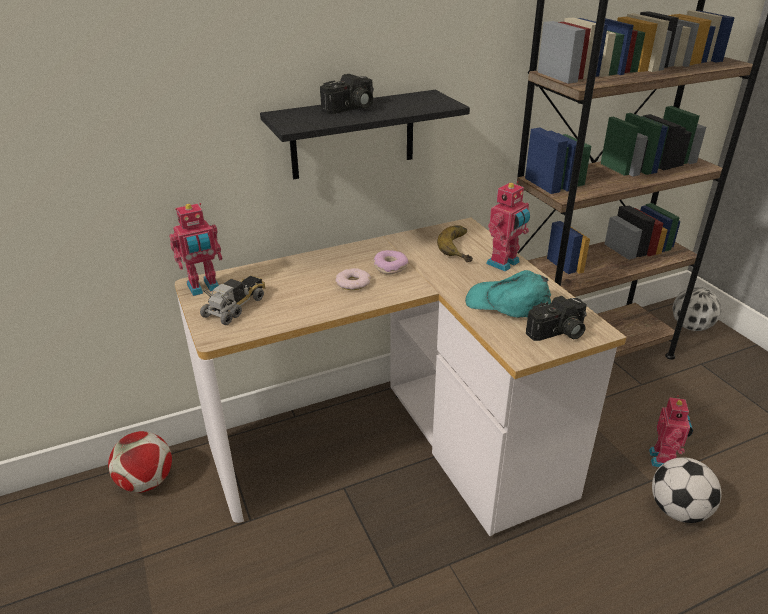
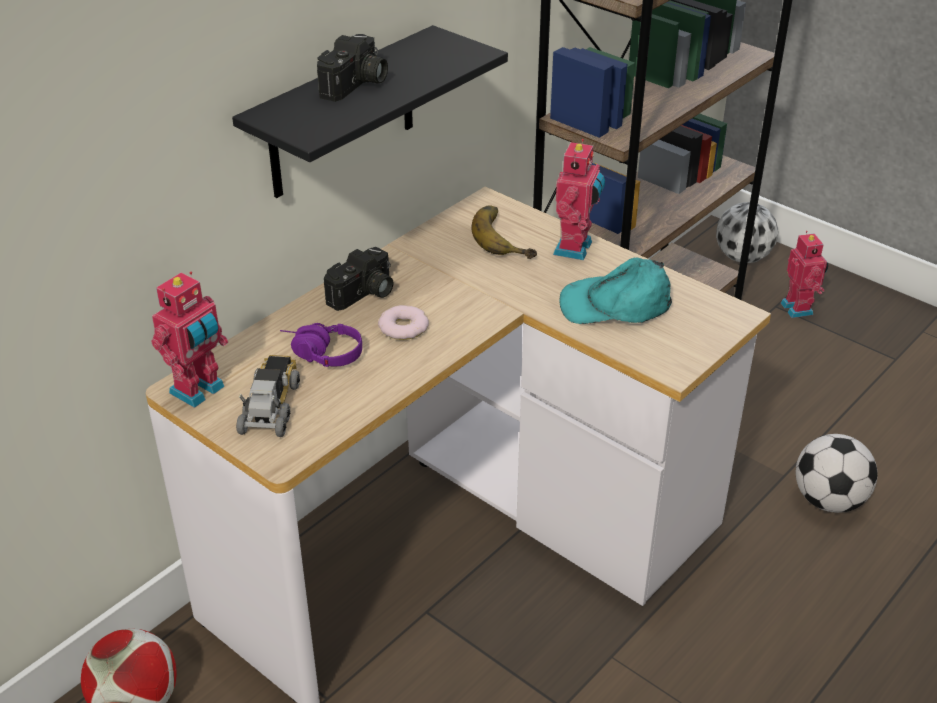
camera: 25 degrees left, 5 degrees up
(289, 285) = (319, 355): none -> purple headphones
(390, 267) = (435, 291): donut -> none
(558, 333) = (697, 330): camera -> camera (364, 295)
(663, 459) = (787, 444): toy robot -> toy robot (799, 308)

